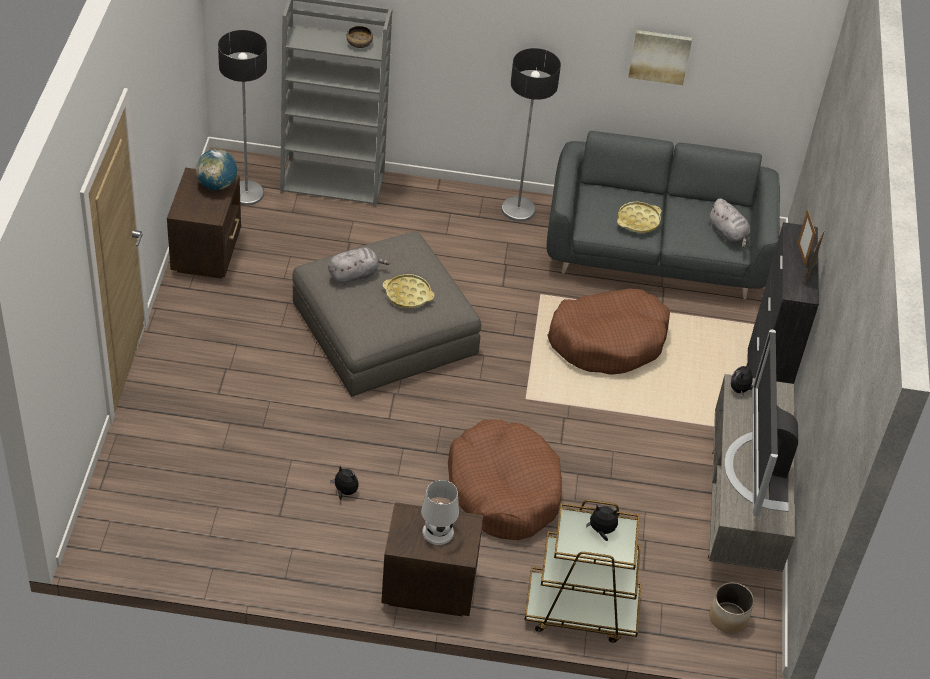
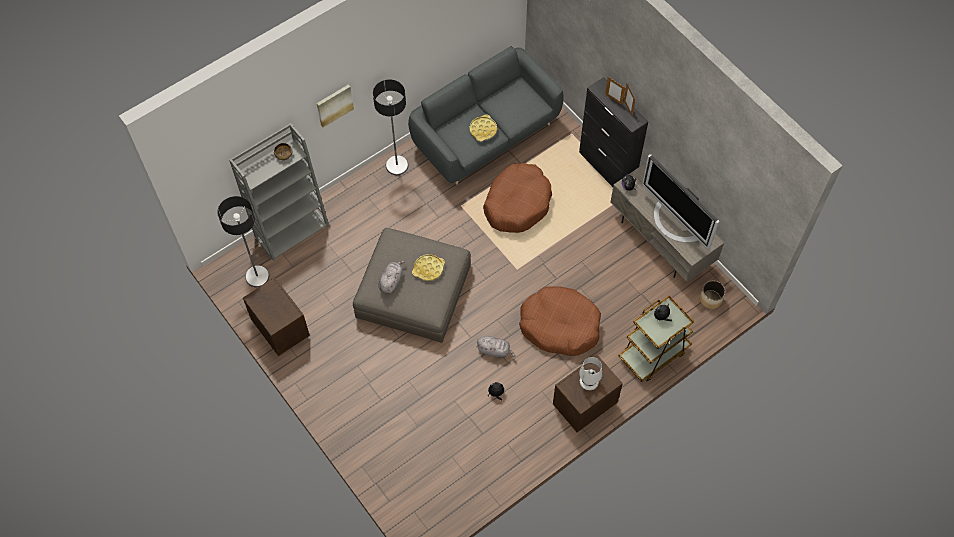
camera: 40 degrees left, 15 degrees up
(217, 185) = (271, 293): globe -> none
(660, 56) = (442, 37): picture -> picture (334, 105)
(728, 234) = (529, 101): grey plush toy -> grey plush toy (495, 350)

